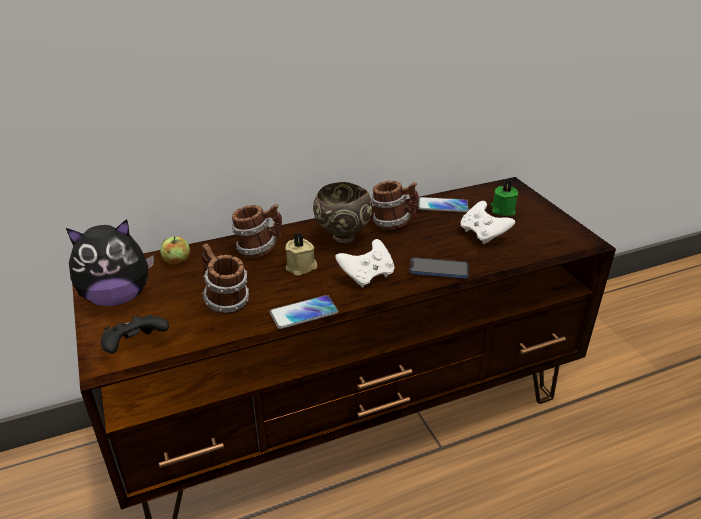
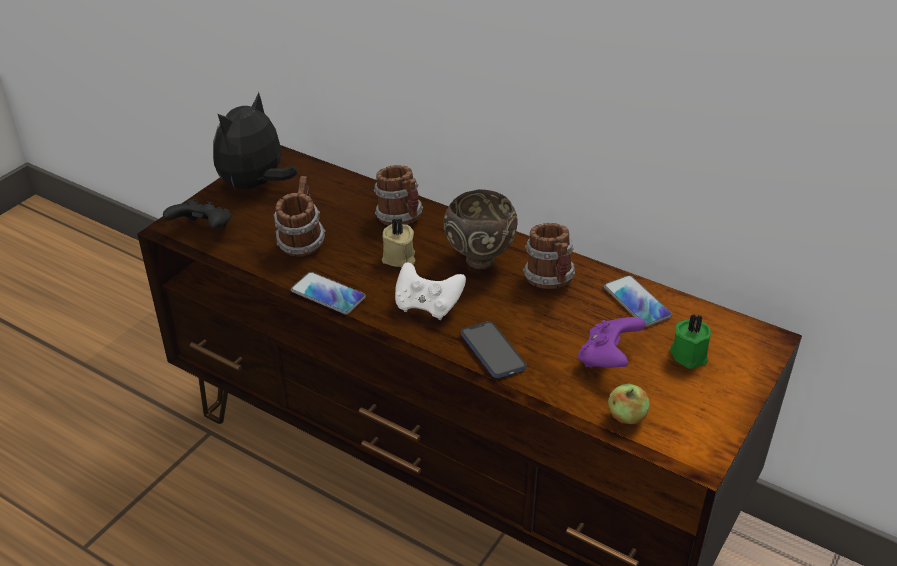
camera: 55 degrees right, 5 degrees up
(117, 297) = (255, 186): plush toy -> plush toy turned 90 degrees clockwise
(177, 261) = (334, 185): apple -> apple (626, 417)
(483, 234) = (608, 358): white game controller -> purple game controller

